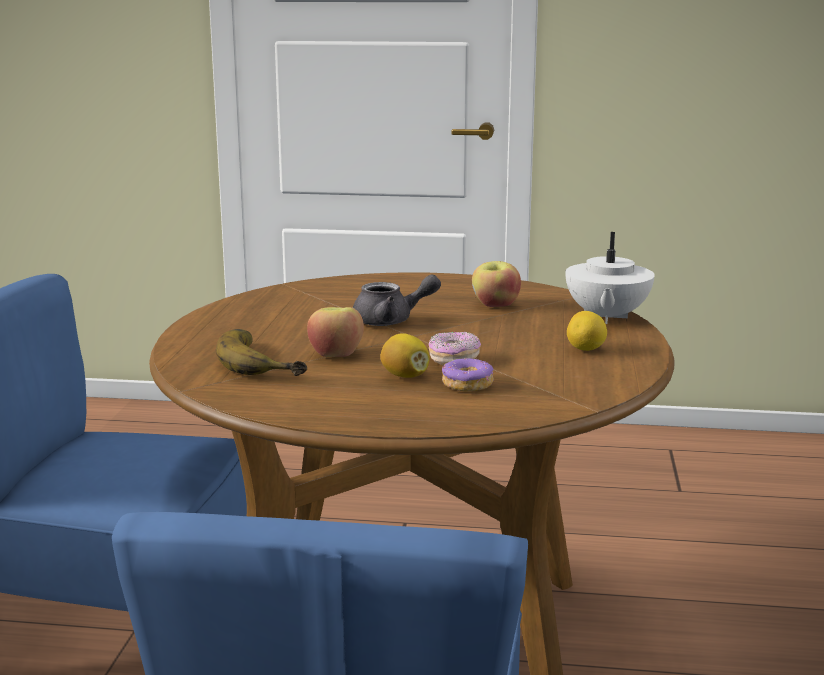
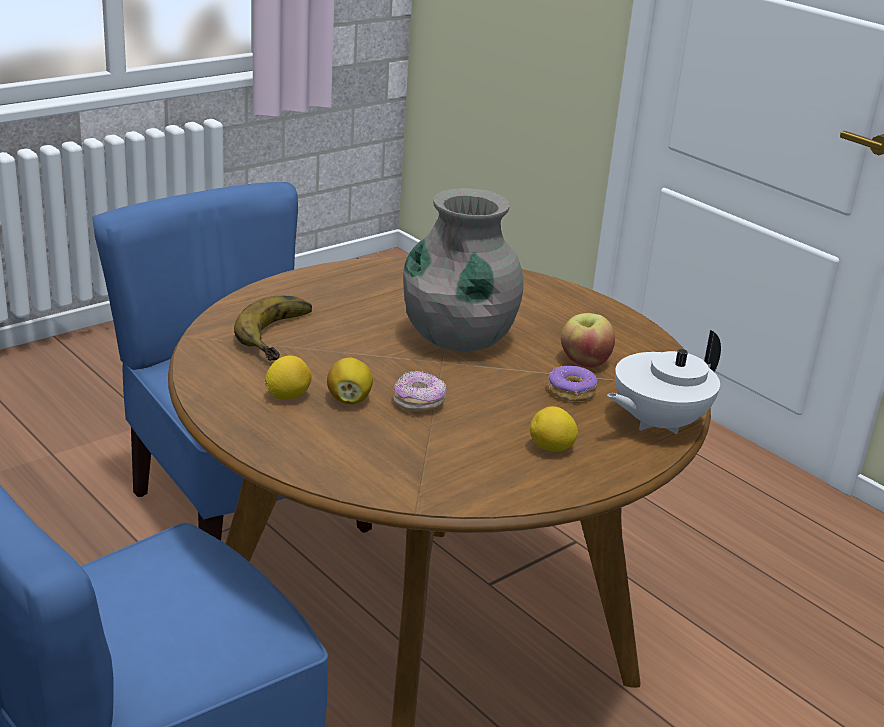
camera: 40 degrees right, 10 degrees up
(336, 354) = (346, 353): apple -> none
(358, 391) = (287, 396): none -> lemon
(391, 321) = (458, 338): grey teapot -> grey vase
(467, 384) = (376, 432): donut -> donut (571, 392)

